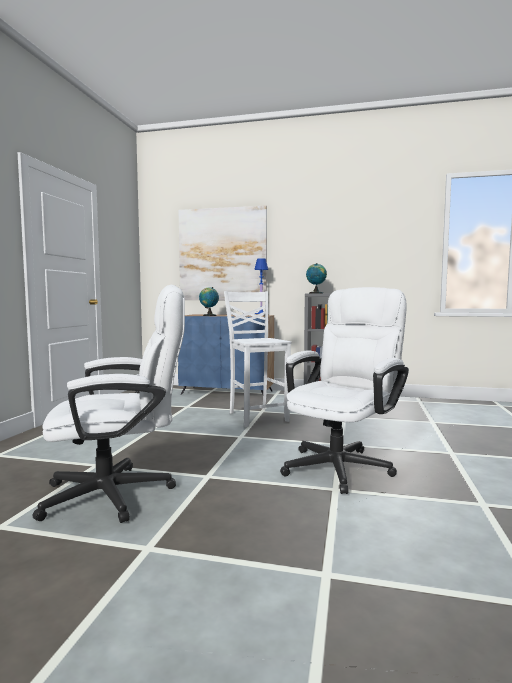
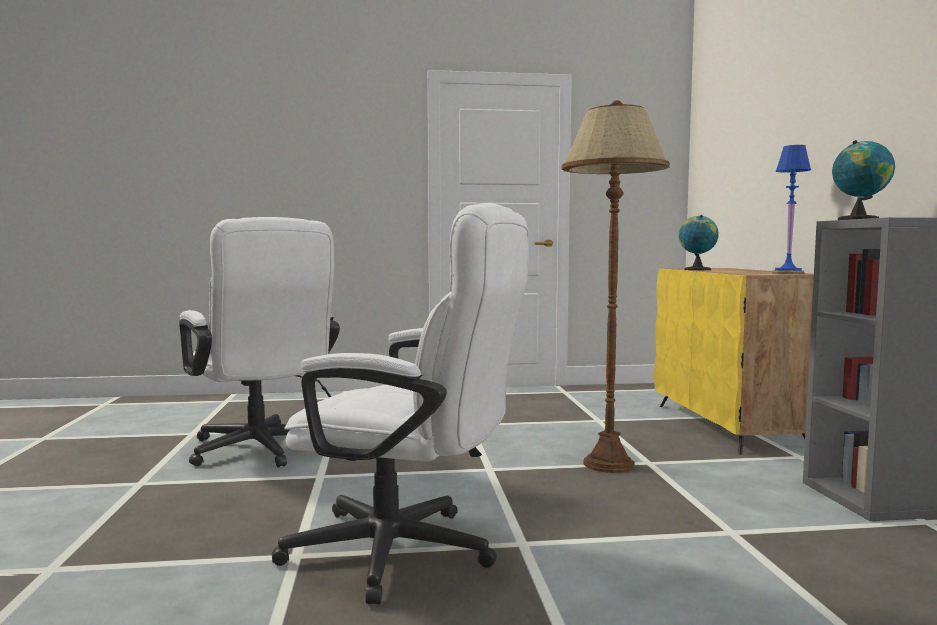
camera: 70 degrees right, 0 degrees up
(222, 254) = (770, 146): picture -> none
(228, 392) = (728, 426): blue cabinet -> yellow cabinet
(257, 416) = (609, 464): white chair -> brown floor lamp

